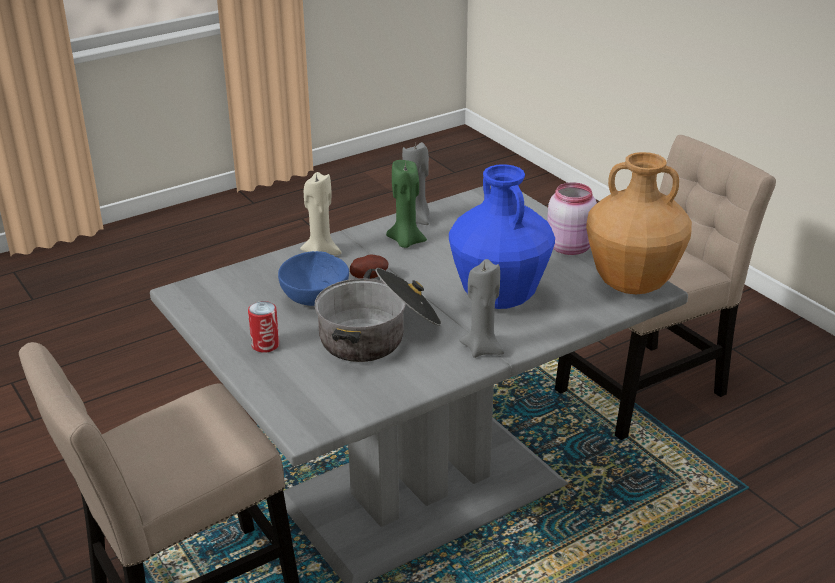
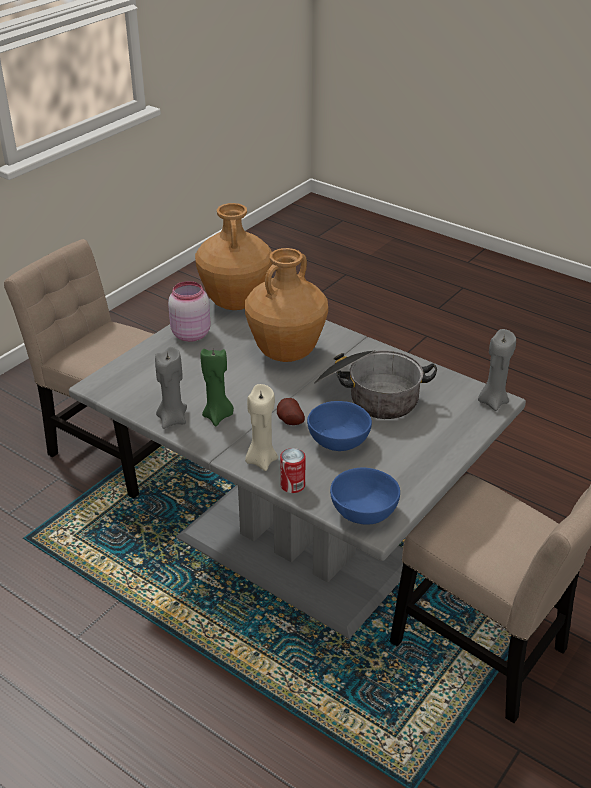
camera: 110 degrees left, 5 degrees up
(205, 288) = (361, 513): none -> blue bowl
(265, 345) = (420, 448): can -> can (292, 485)
(482, 349) = (356, 349): grey candle -> grey candle (492, 401)
(498, 298) = (286, 353): blue vase -> brown vase

